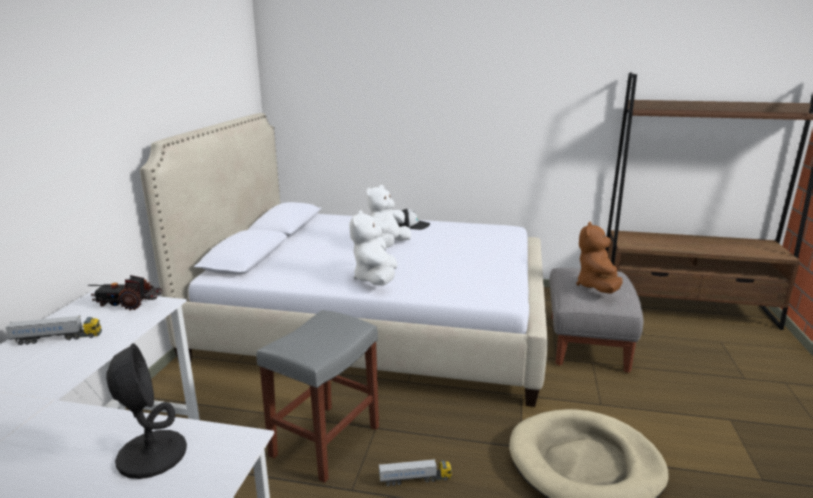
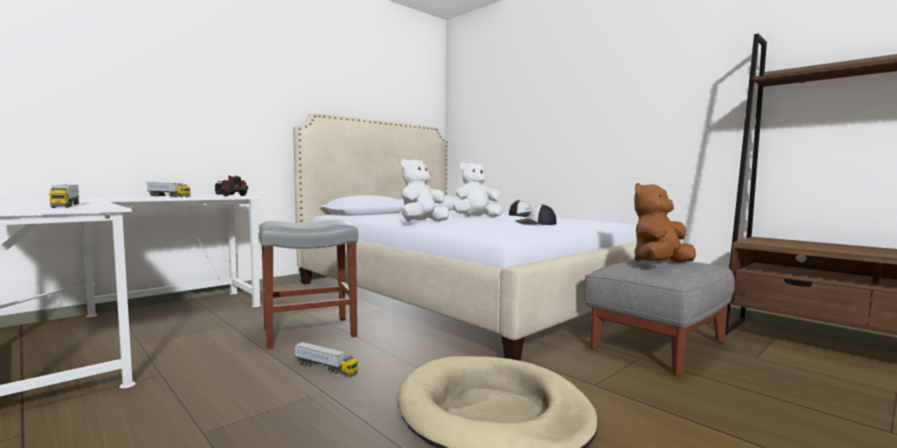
camera: 35 degrees right, 15 degrees down
(152, 454) = (66, 205): black table lamp -> toy truck
(465, 251) = (535, 223): none -> cap

